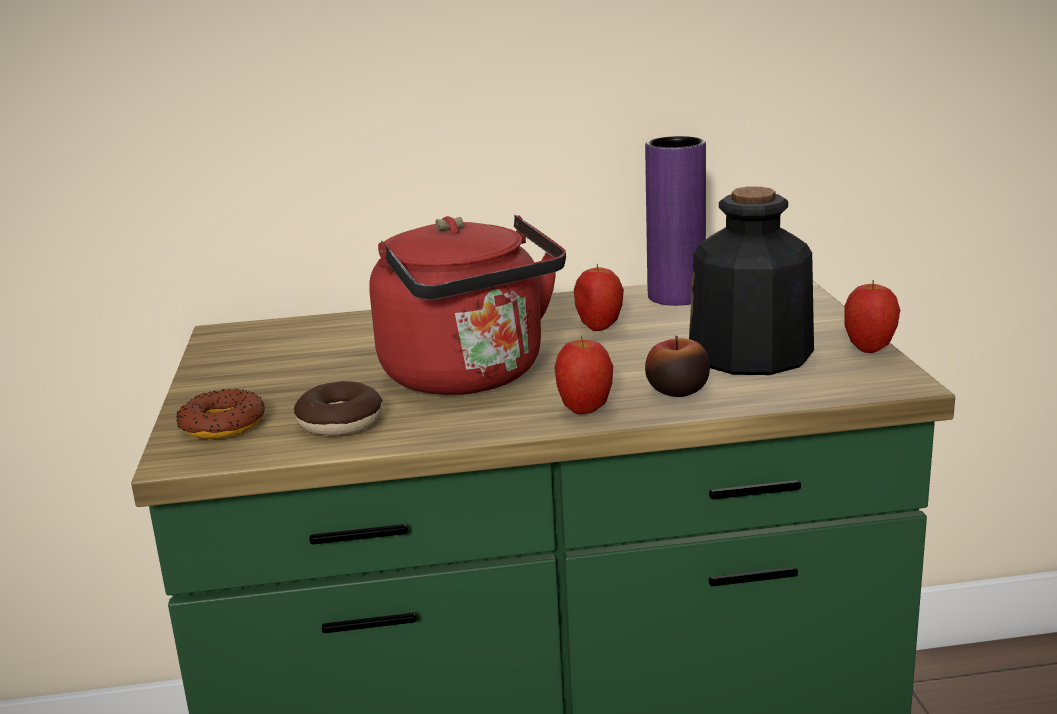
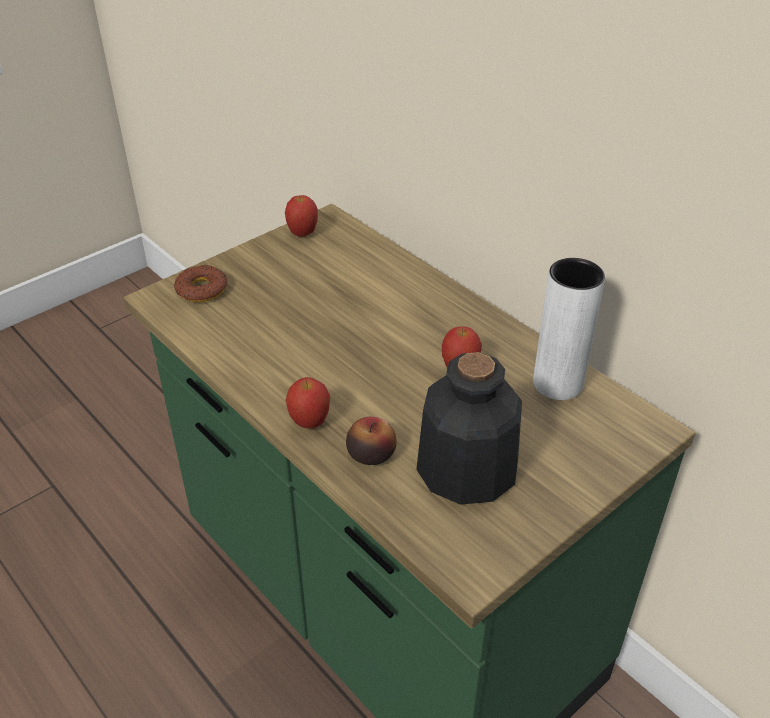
camera: 55 degrees right, 20 degrees up
(340, 422) = (230, 329): donut -> none
(470, 377) = (329, 349): red kettle -> none
(676, 297) = (557, 383): purple vase -> white vase
(869, 349) = (531, 534): apple -> apple (302, 234)

